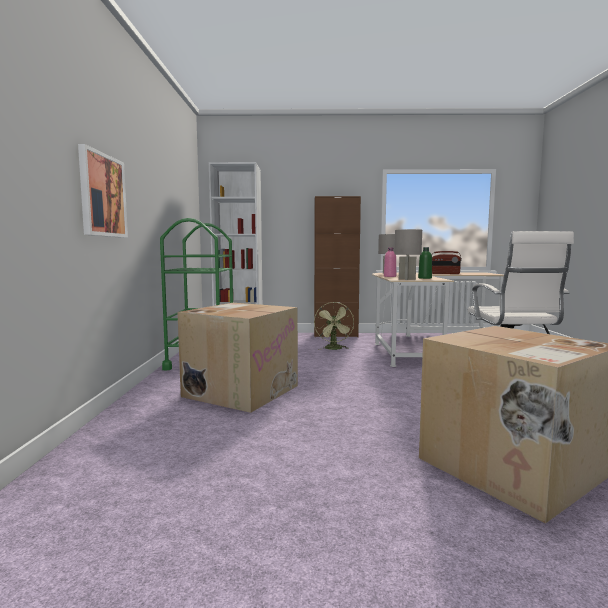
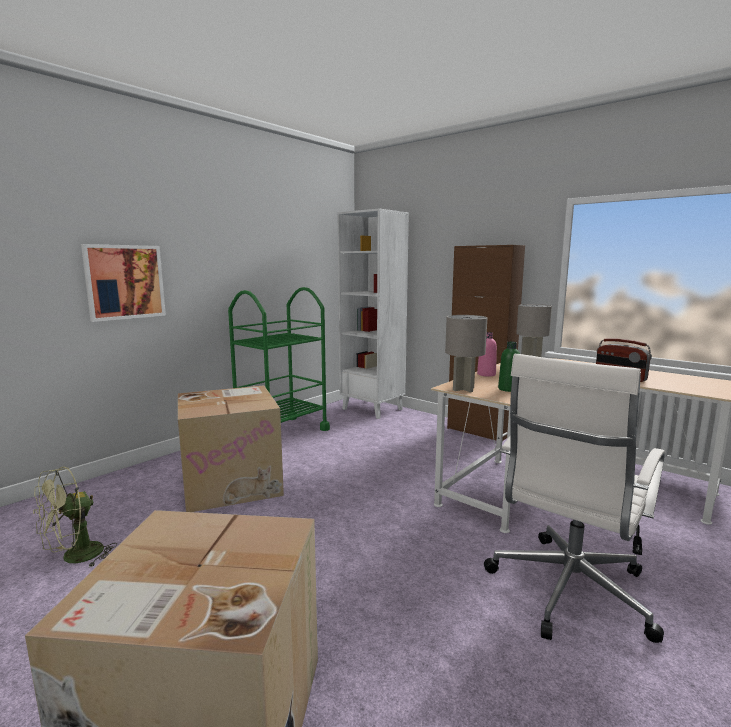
camera: 40 degrees right, 5 degrees up
(334, 349) = (429, 454): green fan -> green fan (75, 558)

